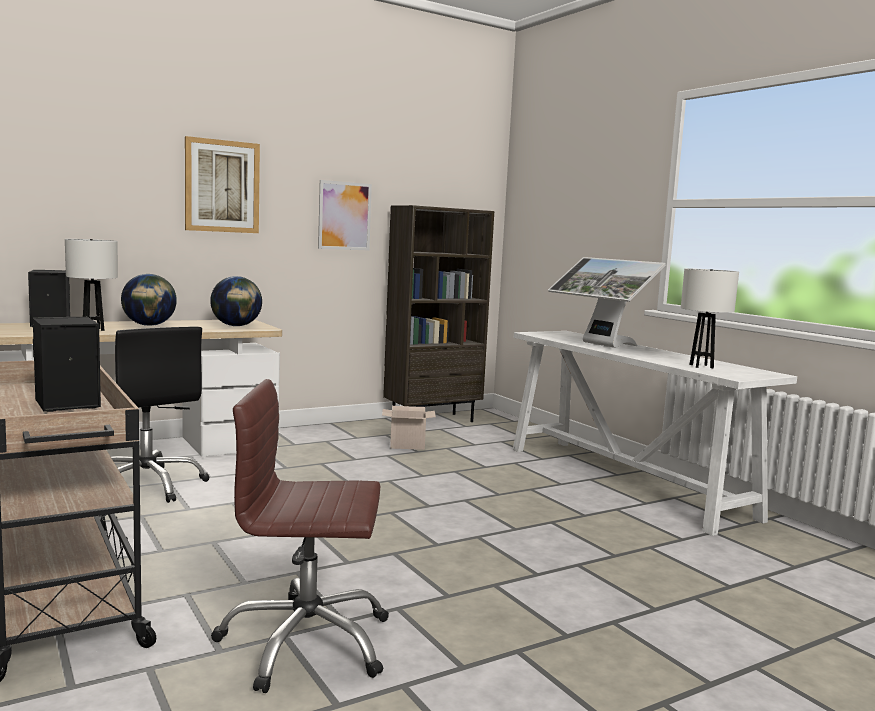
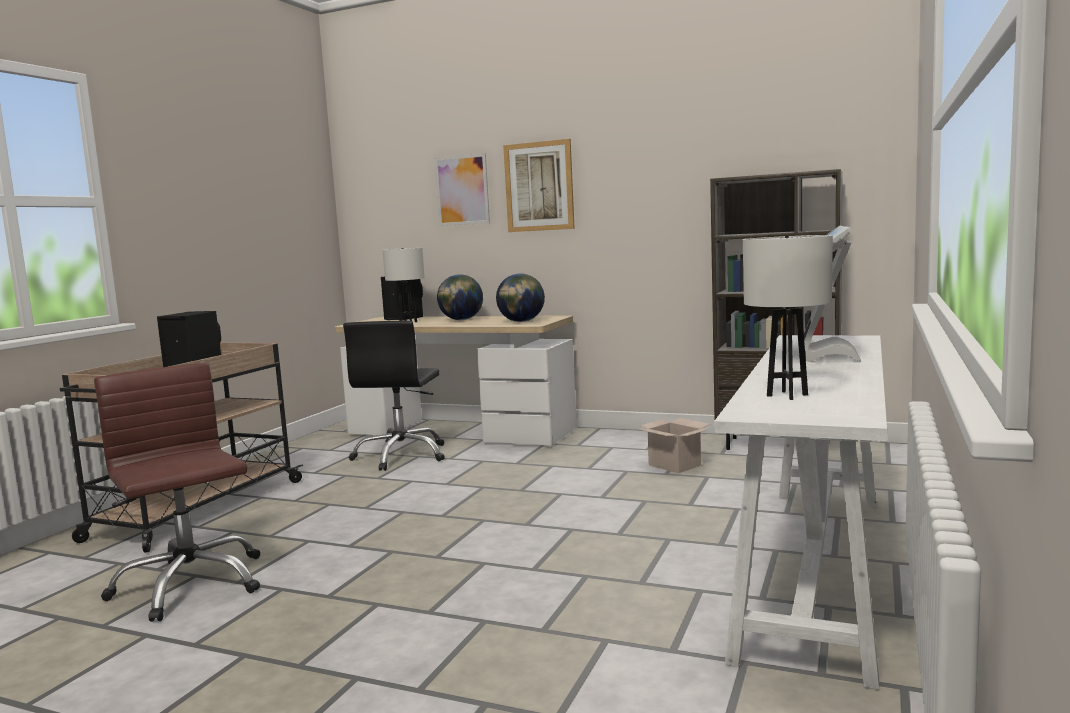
camera: 55 degrees right, 0 degrees up
(344, 216) = (667, 200): picture -> picture (462, 190)

